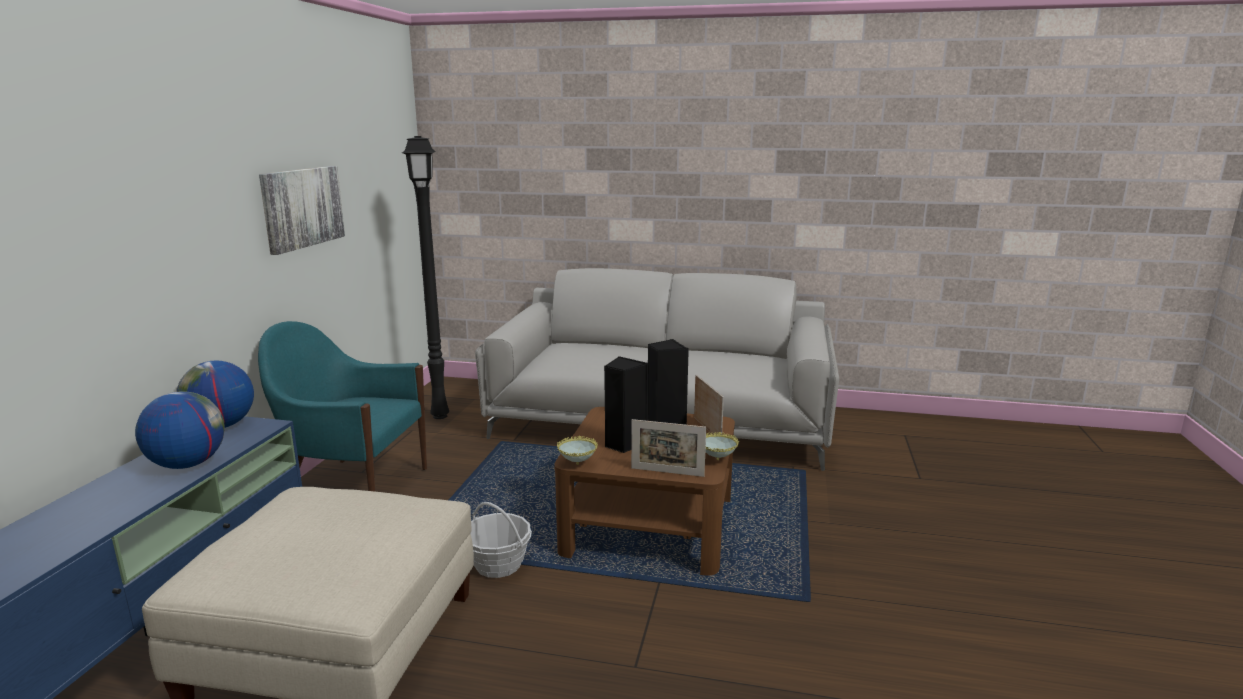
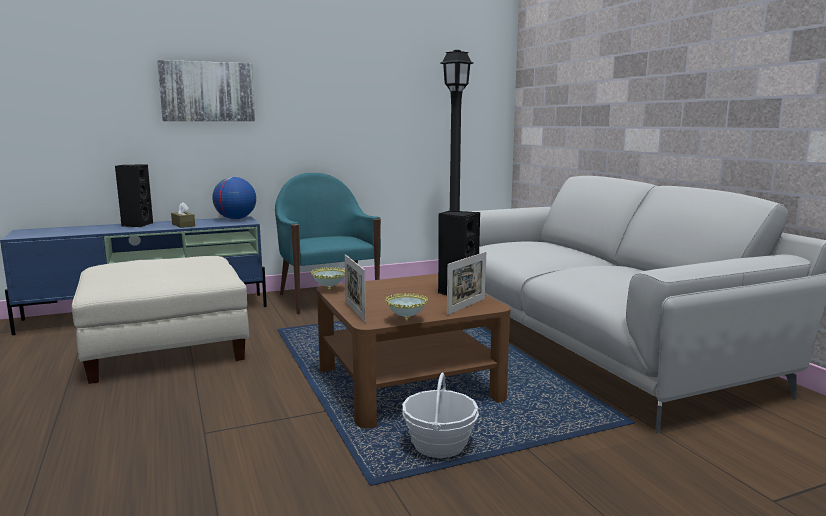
camera: 55 degrees right, 5 degrees down
(187, 464) = (183, 225): globe -> brown tissue box
(302, 207) = (358, 100): picture -> picture (207, 92)
(498, 564) = (288, 356): basket -> basket (439, 446)
(624, 444) = (386, 292): black speaker -> black speaker (137, 225)

